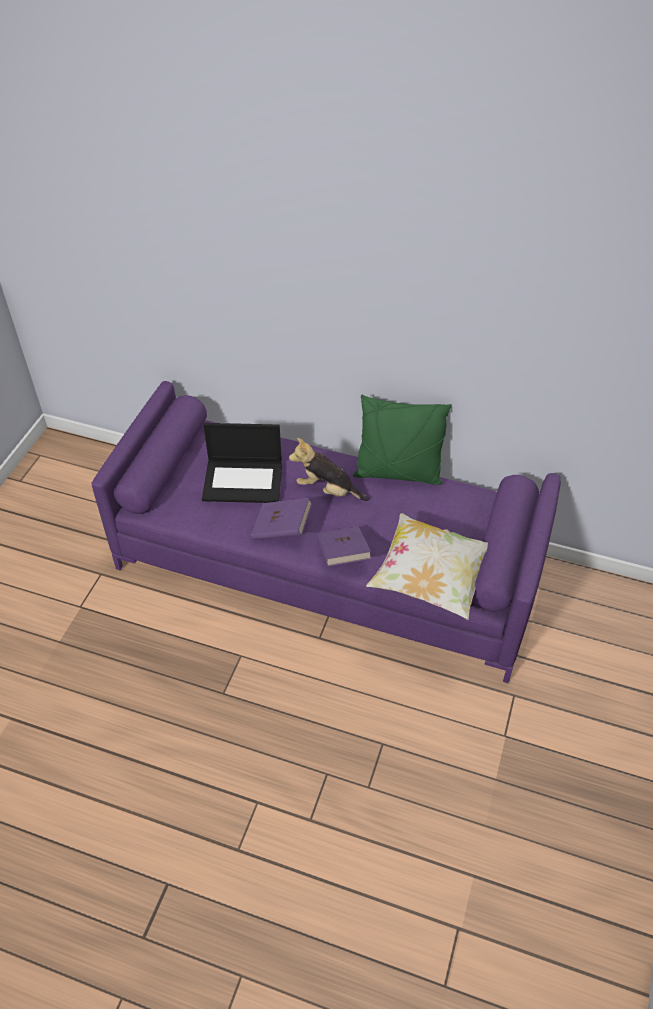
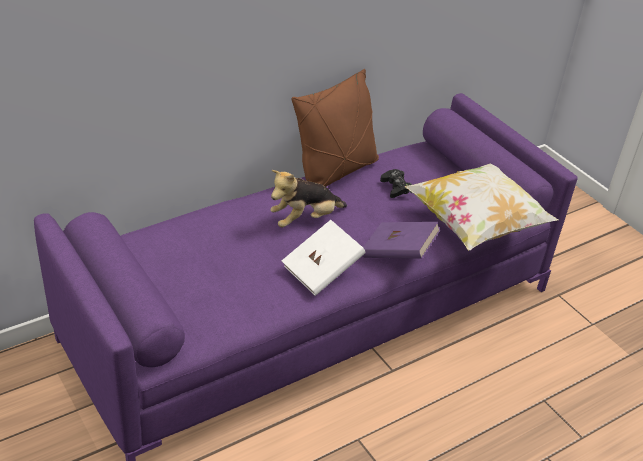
camera: 55 degrees left, 10 degrees down
(244, 481) = (227, 260): laptop -> none
(282, 529) = (322, 271): purple book -> white book
(398, 473) = (335, 173): green pillow -> brown pillow
(419, 512) = (395, 187): none -> black game controller

